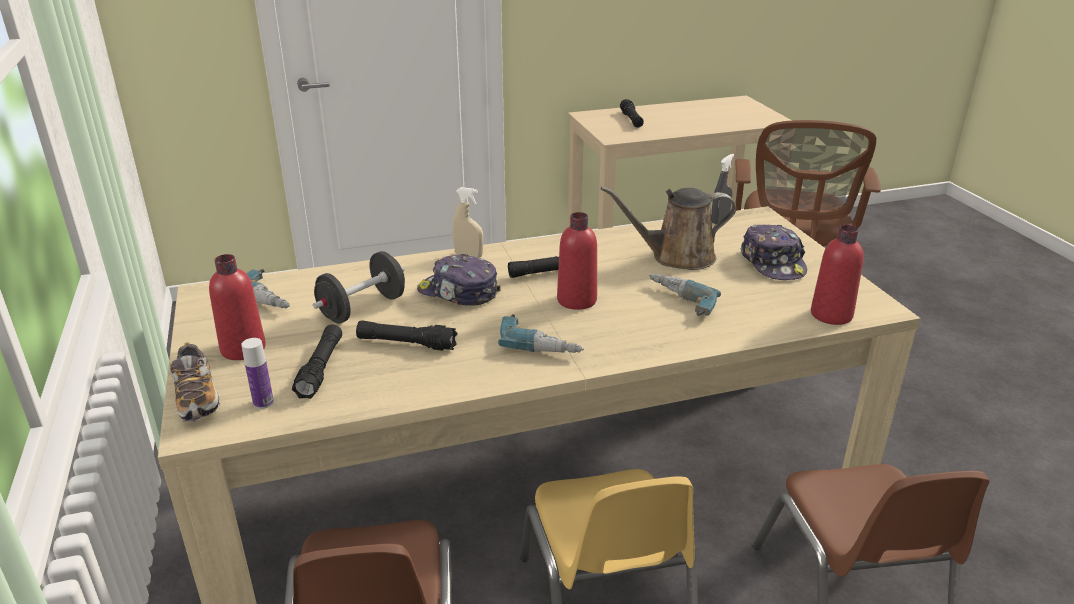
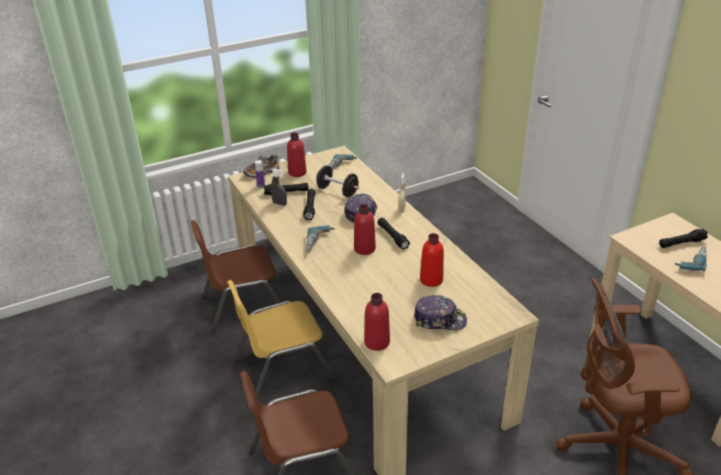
camera: 80 degrees right, 5 degrees up
(677, 257) = (431, 280): brown watering can -> red bottle
(677, 302) = (373, 282): power drill -> power drill (690, 261)
(719, 220) = (498, 296): grey spray bottle -> grey spray bottle (279, 203)
(773, 263) = (439, 319): cap -> cap turned 150 degrees counterclockwise

